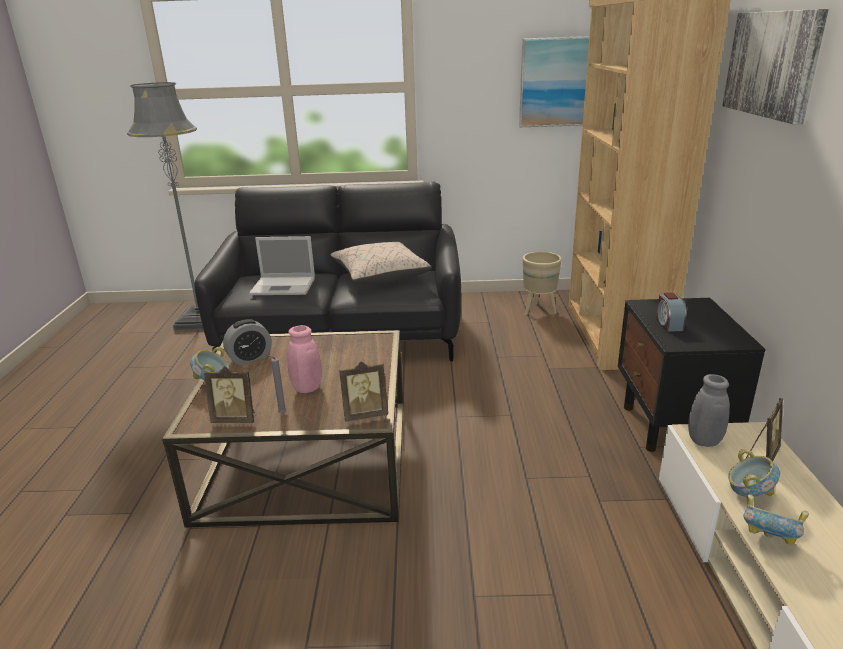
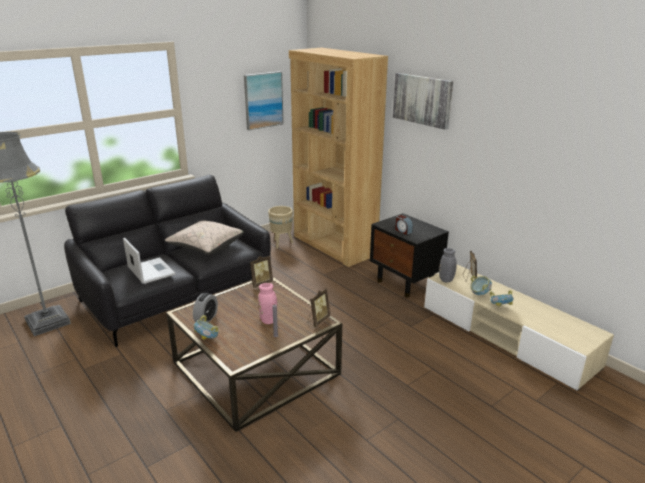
camera: 40 degrees left, 0 degrees up
(235, 419) = (255, 350): picture frame -> picture frame (261, 283)
(284, 286) = (150, 271): laptop -> laptop turned 90 degrees counterclockwise

